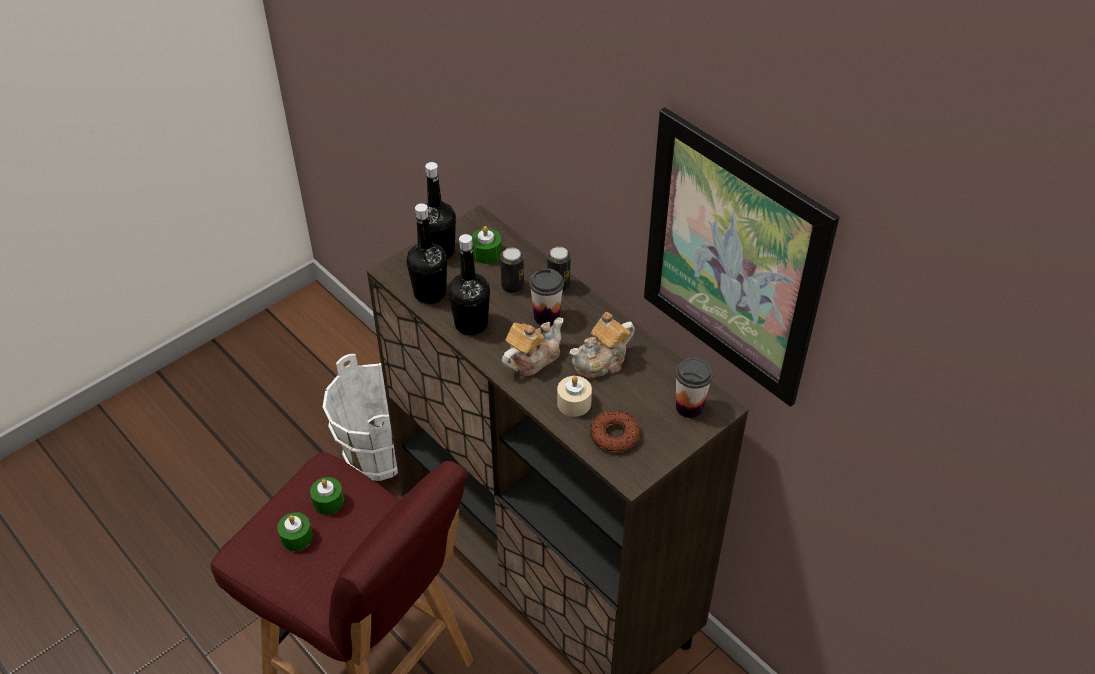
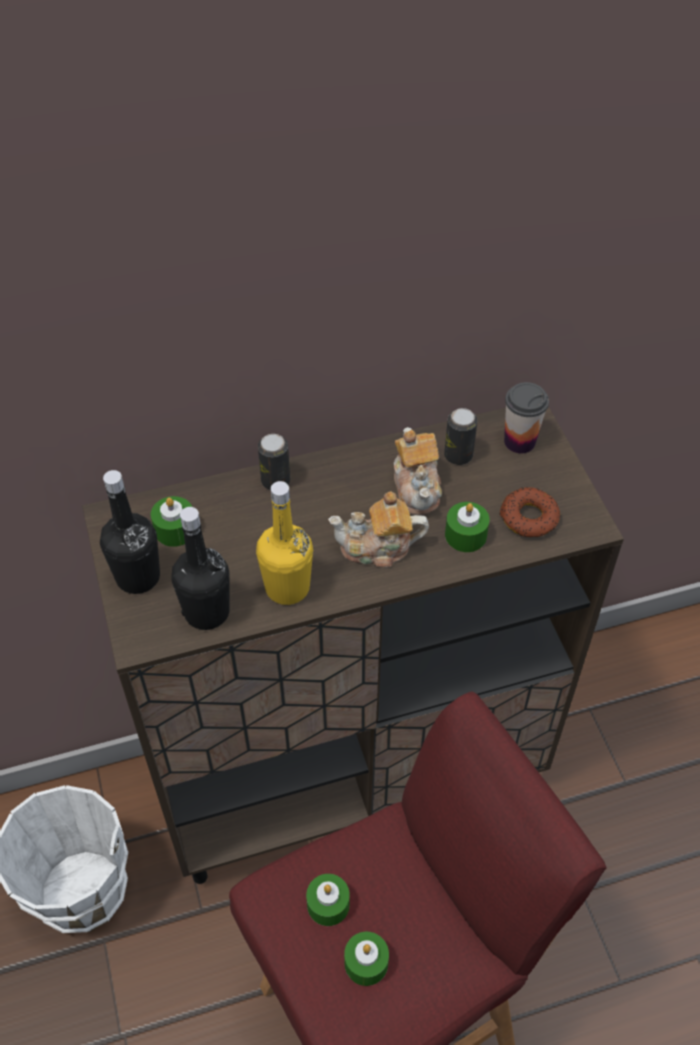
camera: 65 degrees left, 5 degrees up
(471, 324) = (287, 587): black bottle -> yellow bottle
(512, 286) = (249, 524): can -> can (458, 455)
(532, 358) = (377, 548): teapot -> teapot turned 75 degrees counterclockwise
(546, 317) = (319, 511): cup -> none
(574, 403) = (465, 535): beige candle -> green candle
(732, 260) = (497, 263): picture -> none

